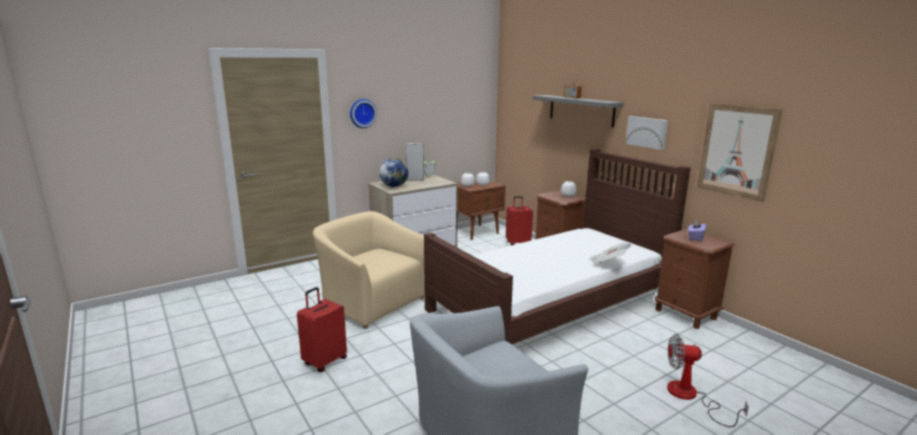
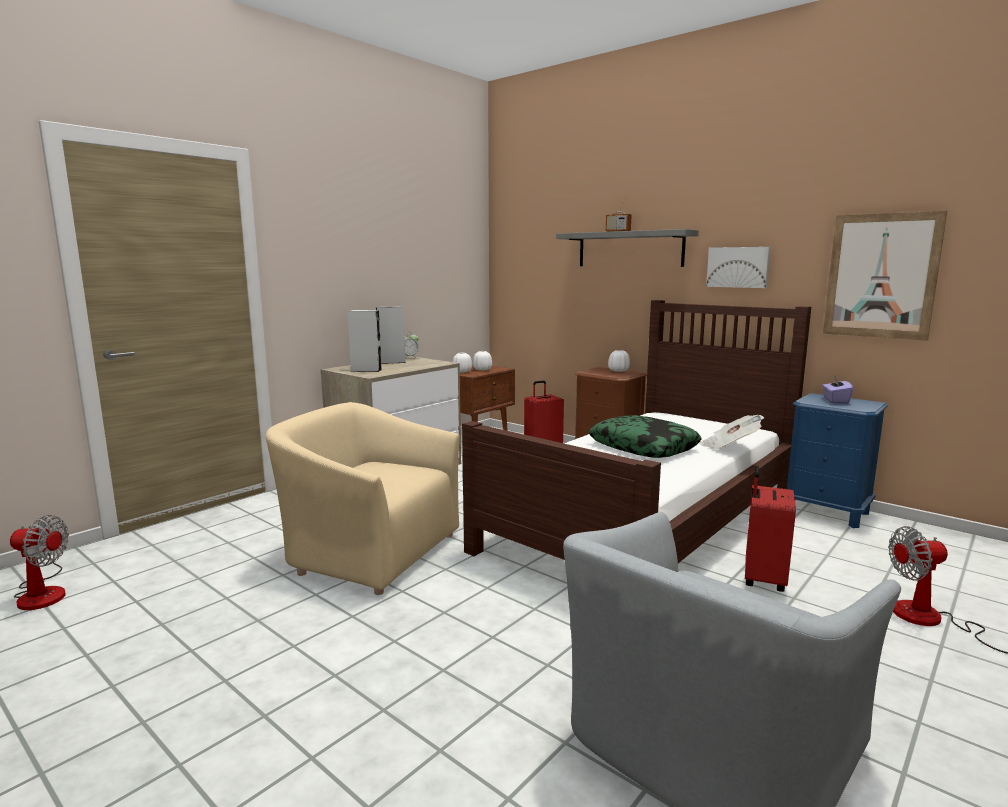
camera: 15 degrees left, 5 degrees down
(204, 302) = (43, 592): none -> fan
(324, 361) = (332, 663): red suitcase -> red suitcase (762, 579)
(362, 113) = (308, 258): wall clock -> none
(394, 186) = (366, 370): globe -> grey speaker
(549, 256) = (643, 447): none -> pillow
(685, 314) = (826, 512): brown nightstand -> blue nightstand

